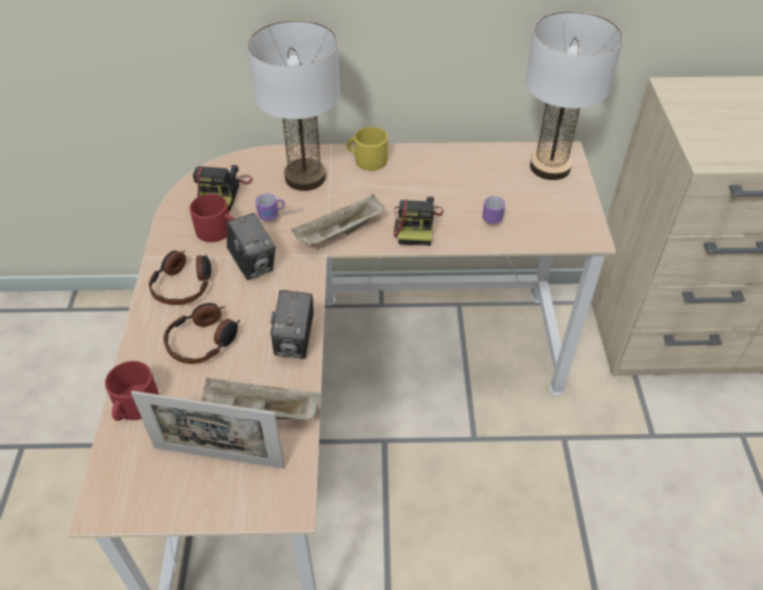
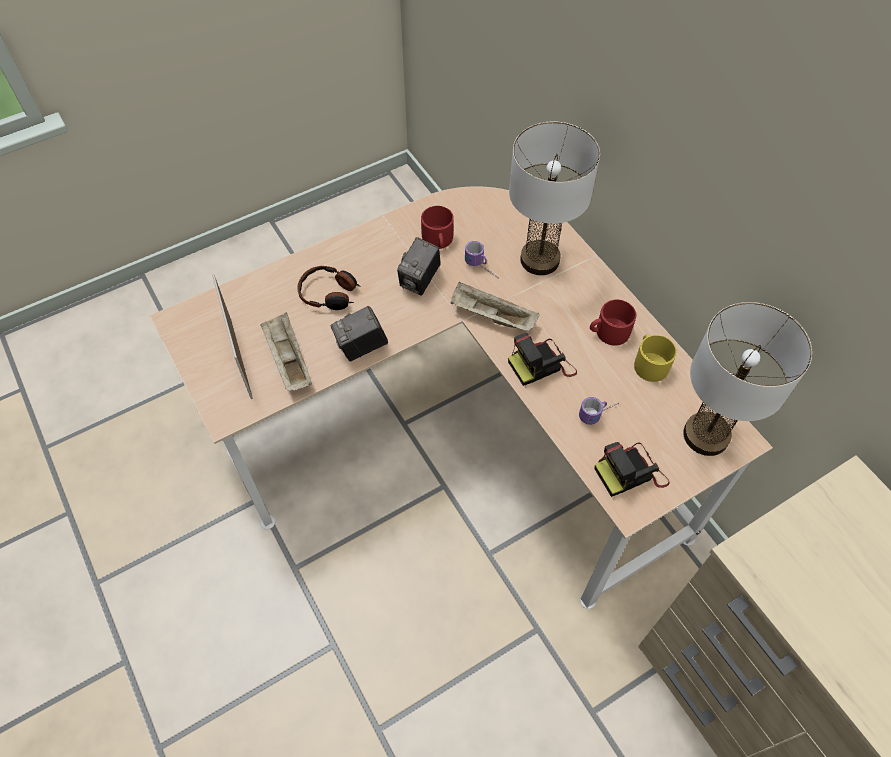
camera: 60 degrees right, 10 degrees up
(134, 406) = (254, 290): red mug -> red mug (608, 332)
(184, 284) = (372, 252): headphones -> none
(223, 192) = (481, 219): camera -> camera (630, 472)
(366, 159) = (596, 289): yellow mug -> yellow mug (649, 363)

